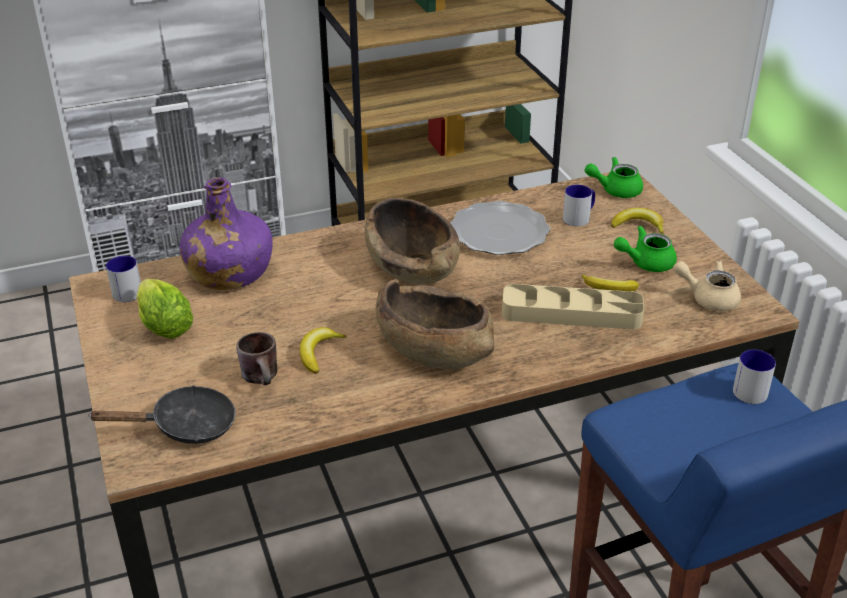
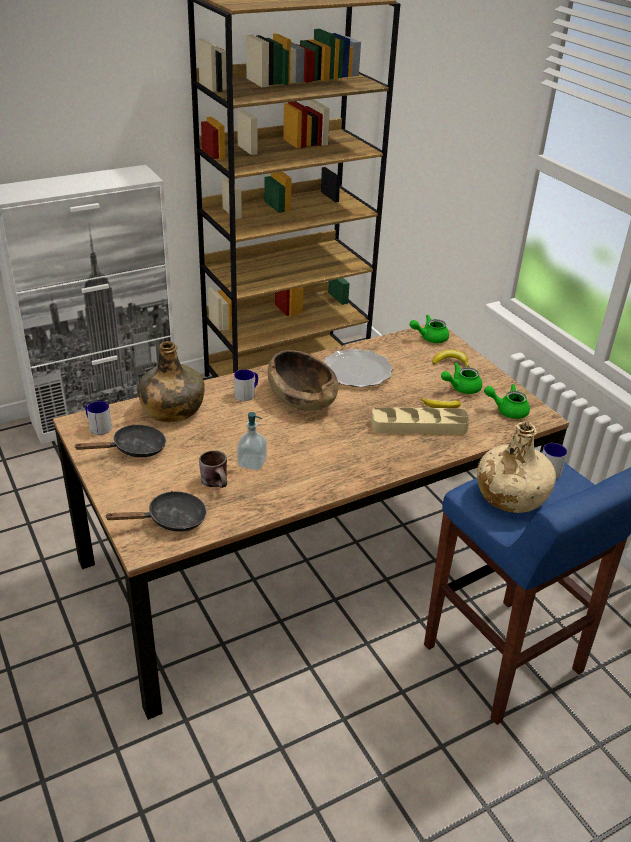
camera: 10 degrees left, 0 degrees up
(163, 324) = (134, 449): lettuce -> black frying pan
(229, 273) = (172, 409): purple bottle -> green bottle
(319, 353) = (252, 463): banana -> soap dispenser
(432, 347) = (330, 454): brown bowl -> none
(579, 217) = (409, 358): mug -> mug (247, 393)
(681, 425) = (510, 496): none -> beige bottle
(708, 298) = (507, 410): beige teapot -> green teapot

